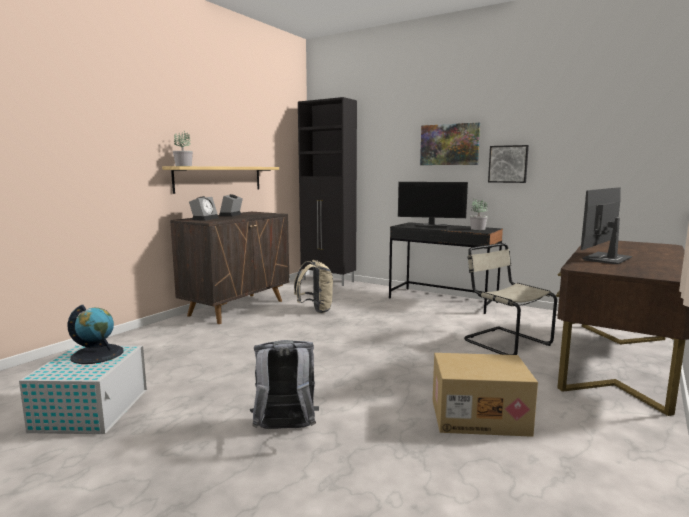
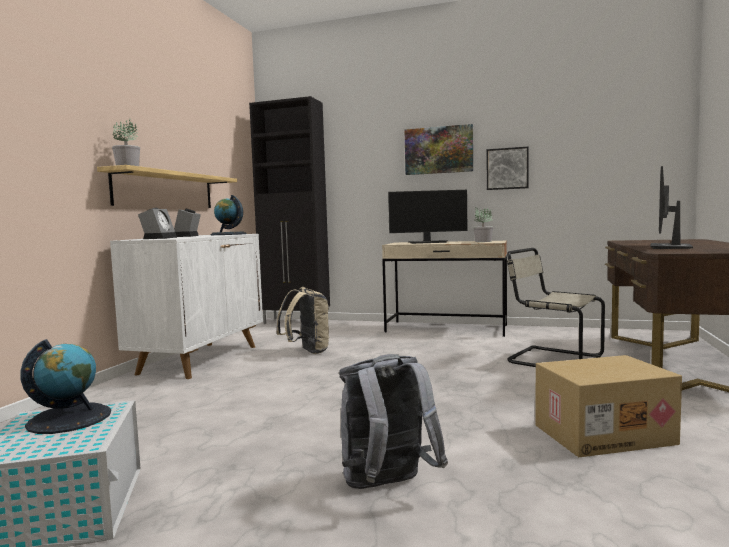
camera: 15 degrees left, 5 degrees down
(237, 308) = (201, 359): brown cabinet -> white cabinet
(263, 214) = (228, 234): none -> globe
(442, 300) = (446, 329): black desk -> beige desk

